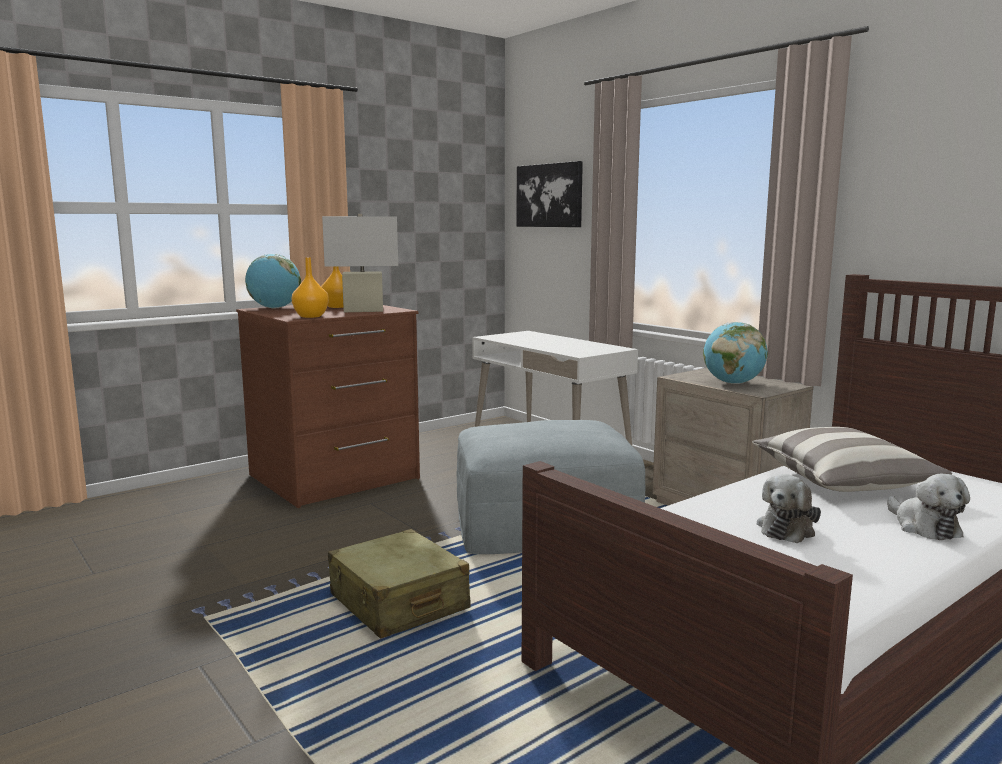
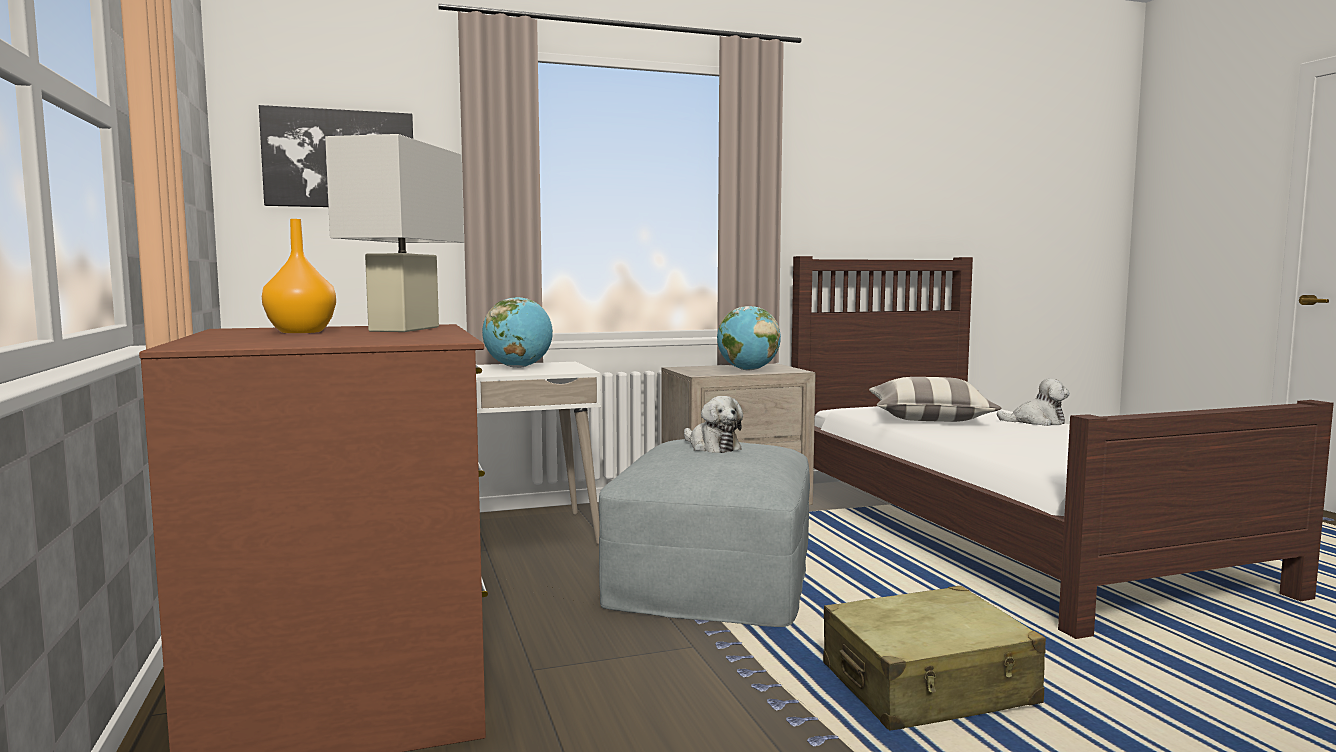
camera: 70 degrees left, 5 degrees down
(275, 308) = (217, 342): globe -> globe (518, 367)
(310, 316) = (432, 337): orange vase -> none
(787, 529) = (1048, 441): plush toy -> plush toy (712, 447)

